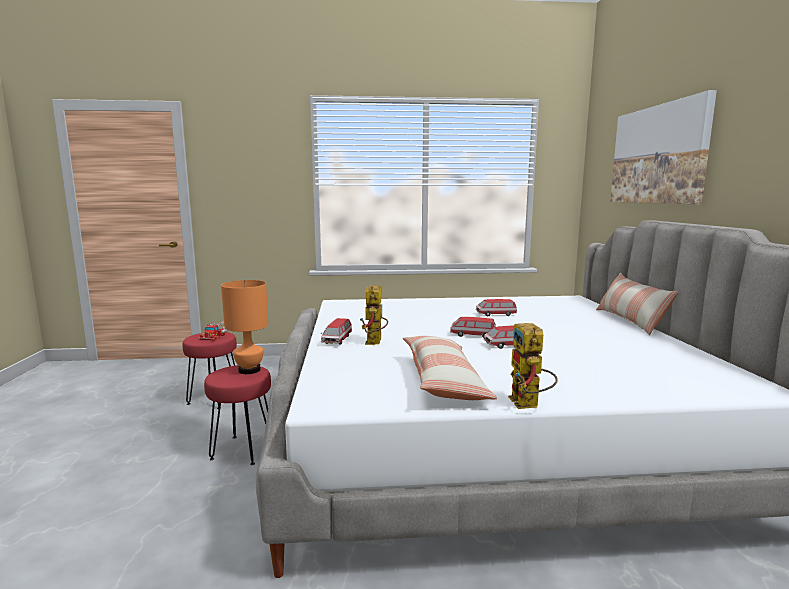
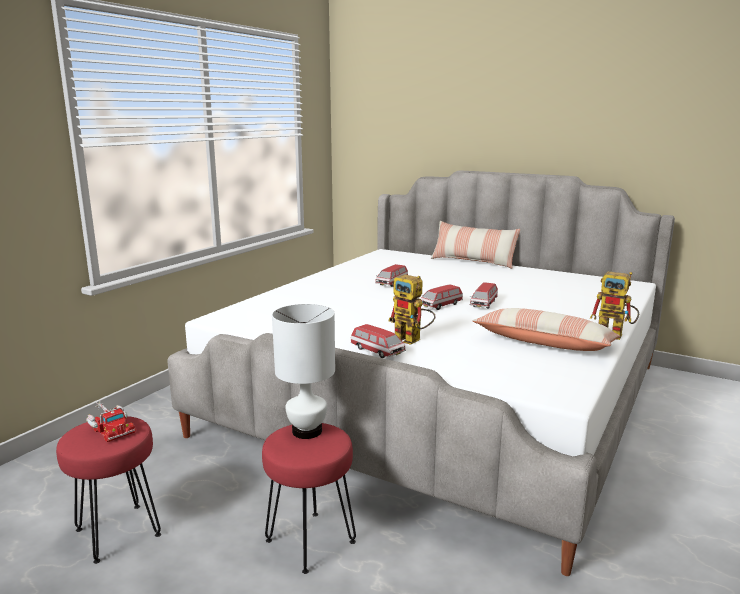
camera: 55 degrees left, 5 degrees up
(249, 370) = (308, 431): orange table lamp -> white table lamp
(658, 155) = (452, 110): picture -> none

